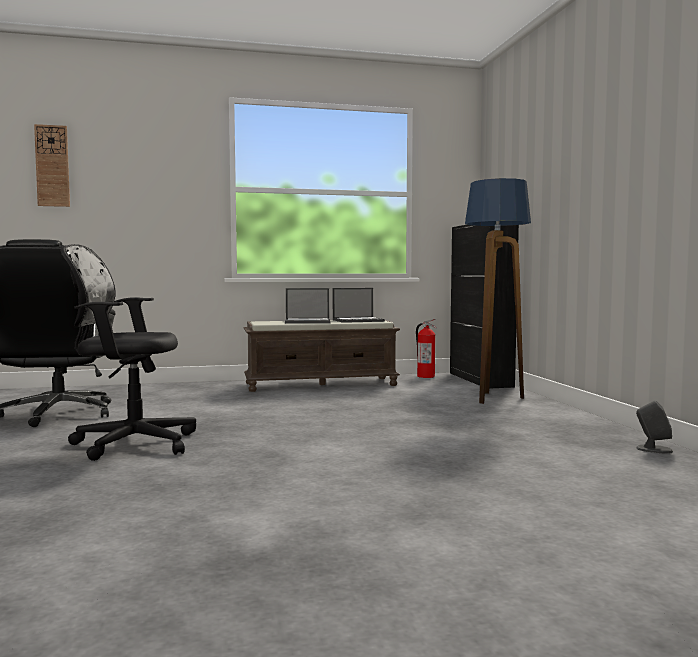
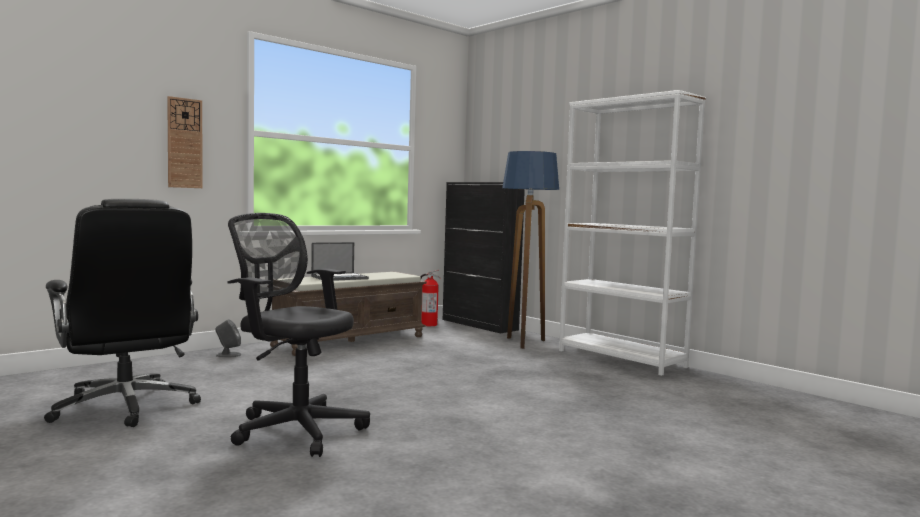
camera: 30 degrees left, 0 degrees up
(52, 166) = (33, 88): wall clock -> wall clock (184, 143)
(129, 443) = (295, 429): black office chair -> black office chair turned 60 degrees clockwise
(358, 320) = (383, 274): laptop -> none
(583, 423) = (621, 359): none -> white bookcase
(653, 449) = (696, 375): grey speaker -> grey speaker (228, 355)

